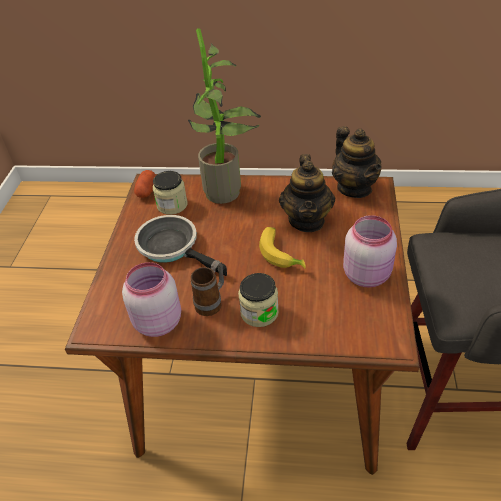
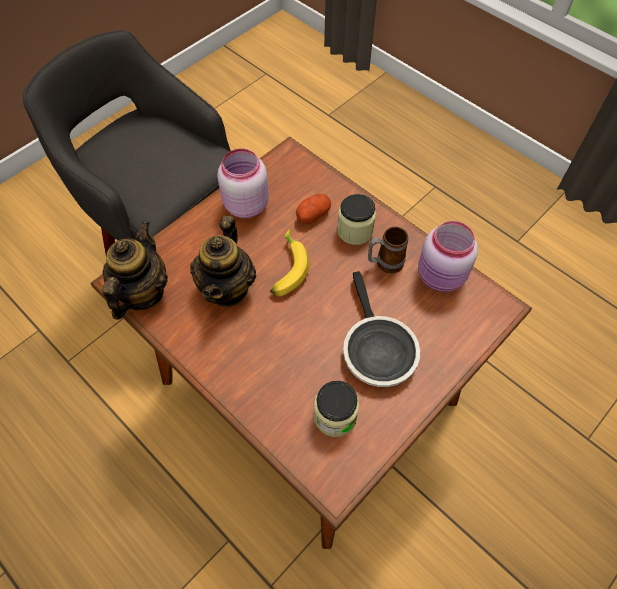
camera: 145 degrees left, 15 degrees up
(147, 191) = (347, 469): potato -> potato (313, 214)
(228, 192) = (260, 387): potted plant -> none
(307, 220) = (228, 288): teapot -> teapot turned 150 degrees clockwise

